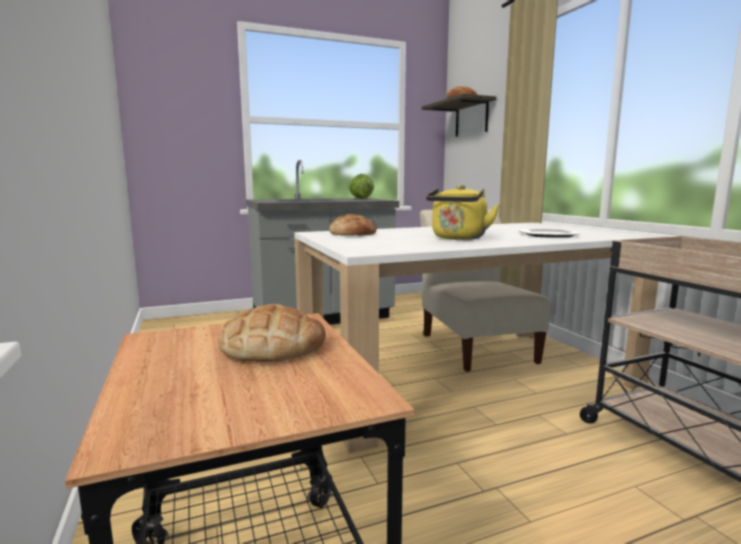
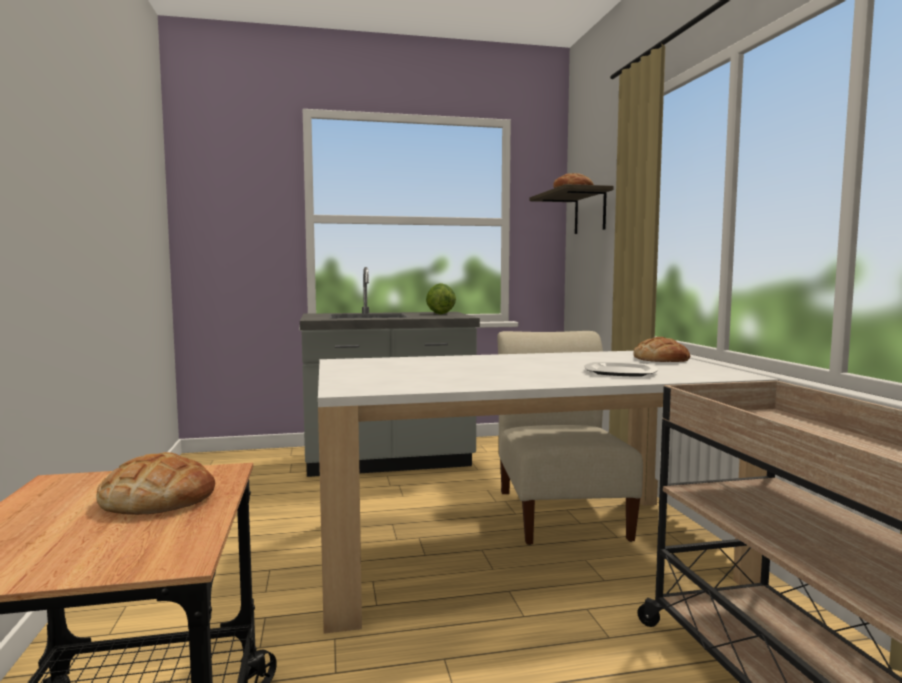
camera: 10 degrees right, 5 degrees down
(352, 234) = (380, 364): bread -> bread (661, 359)
(458, 238) = (494, 374): yellow kettle -> none

